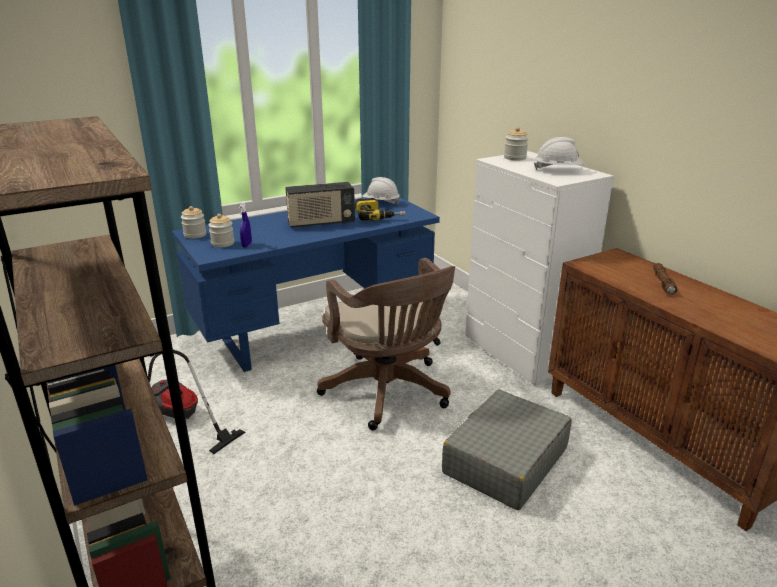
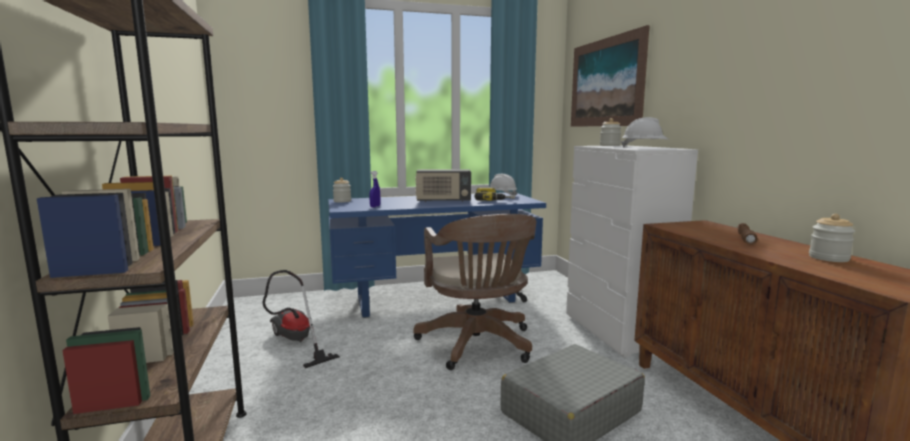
camera: 15 degrees right, 15 degrees down
(222, 243) = (358, 205): jar -> jar (828, 258)
(501, 67) = (605, 83): none -> picture

